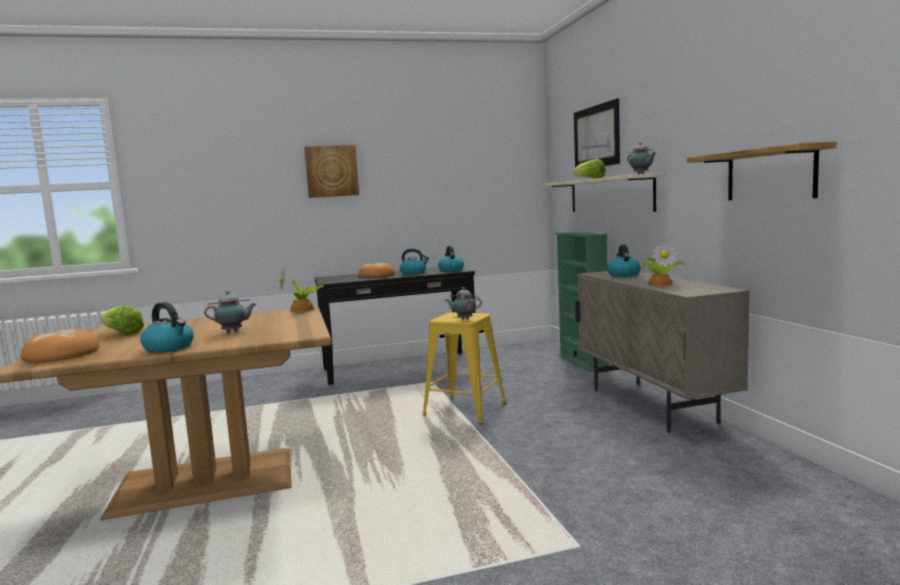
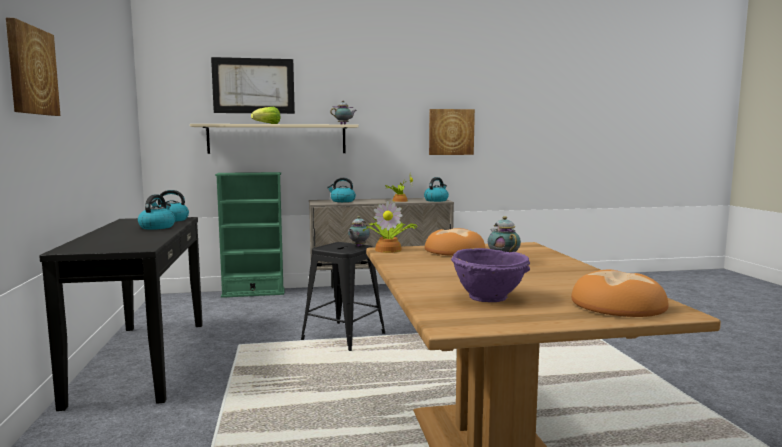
camera: 85 degrees left, 0 degrees up
(122, 334) = (489, 297): lettuce -> purple bowl
(169, 348) = (578, 271): kettle -> kettle (436, 200)
(376, 275) = (134, 235): bread -> bread (454, 250)
(464, 410) = (343, 336): yellow stool -> black stool
(770, 174) = (451, 132): shelf -> picture

